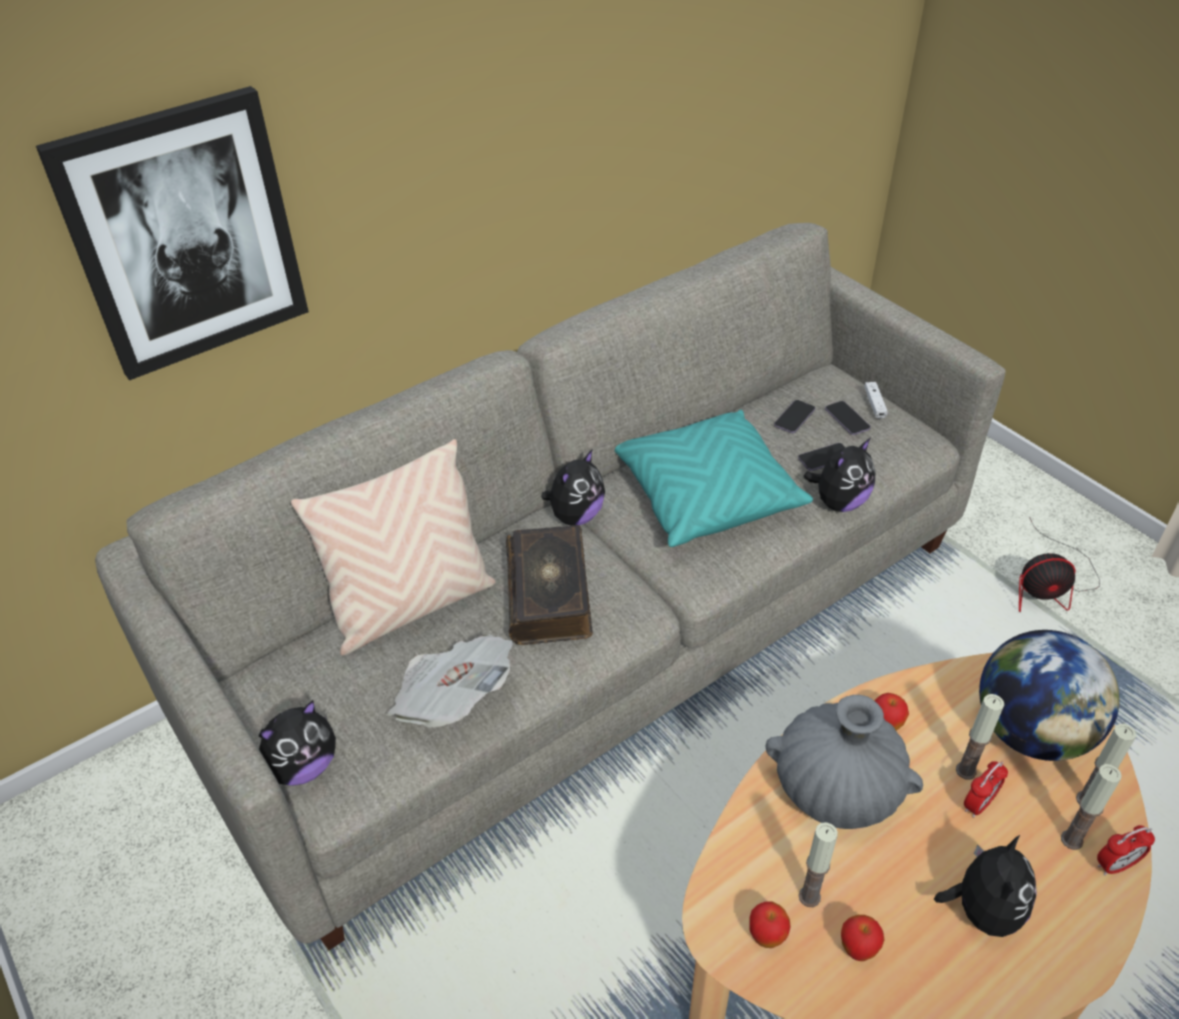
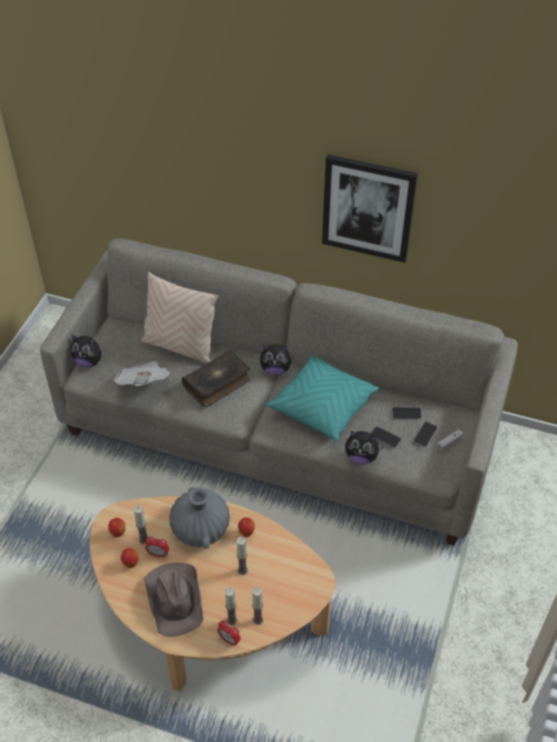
camera: 55 degrees right, 5 degrees up
(185, 235) = (178, 156): picture -> picture (368, 208)
(978, 804) = (227, 580): alarm clock -> alarm clock (158, 554)
(982, 910) = (175, 598): plush toy -> brown hat
(1030, 731) = (282, 587): globe -> none
(1049, 585) = (469, 607): fan -> none

